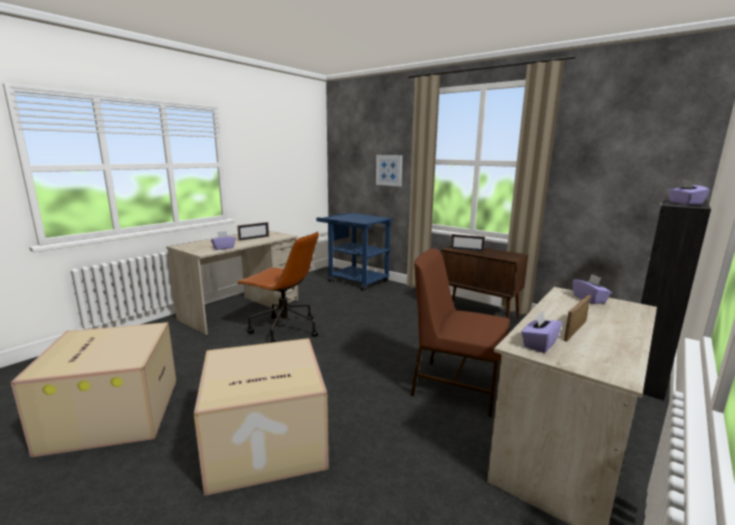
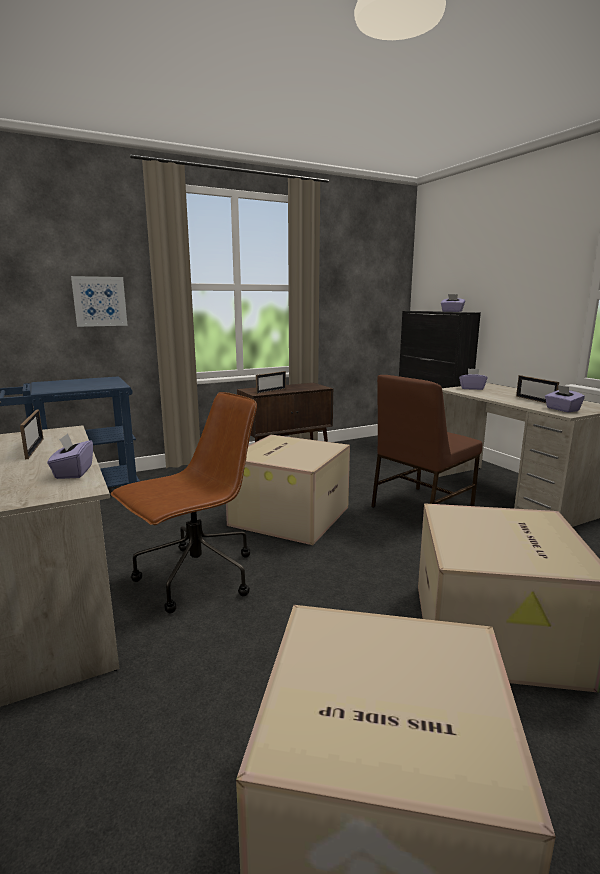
camera: 65 degrees left, 0 degrees up
(381, 336) = (289, 515): none -> cardboard box

